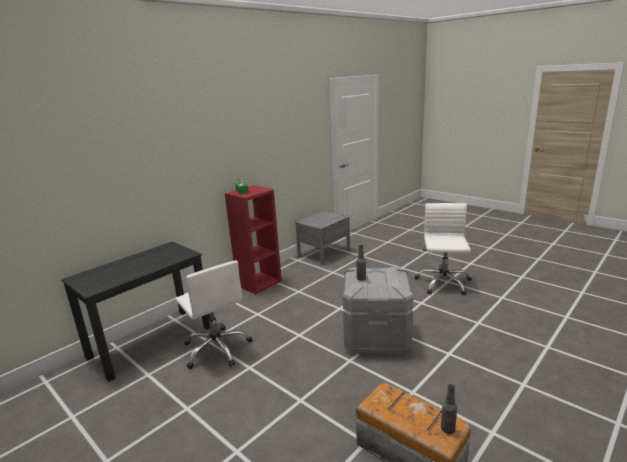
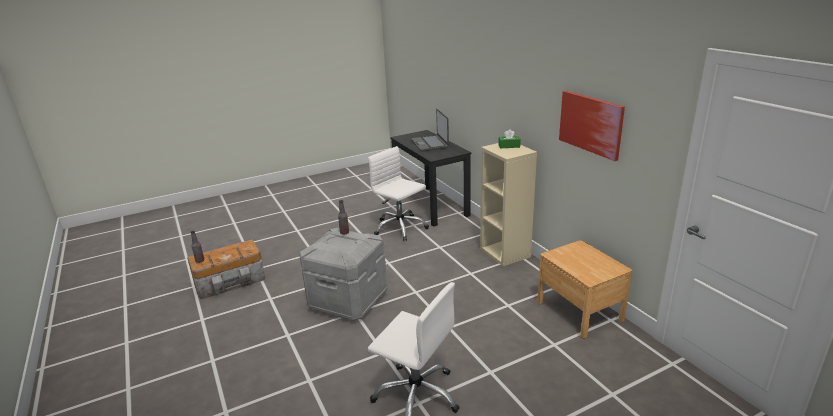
camera: 110 degrees right, 5 degrees up
(135, 264) = (430, 144): none -> laptop
(217, 349) = (400, 228): white office chair -> white office chair turned 60 degrees clockwise
(259, 283) = (505, 253): red bookcase -> beige bookcase
(285, 142) = (590, 124): none -> picture
(324, 253) = (579, 311): grey nightstand -> brown nightstand

